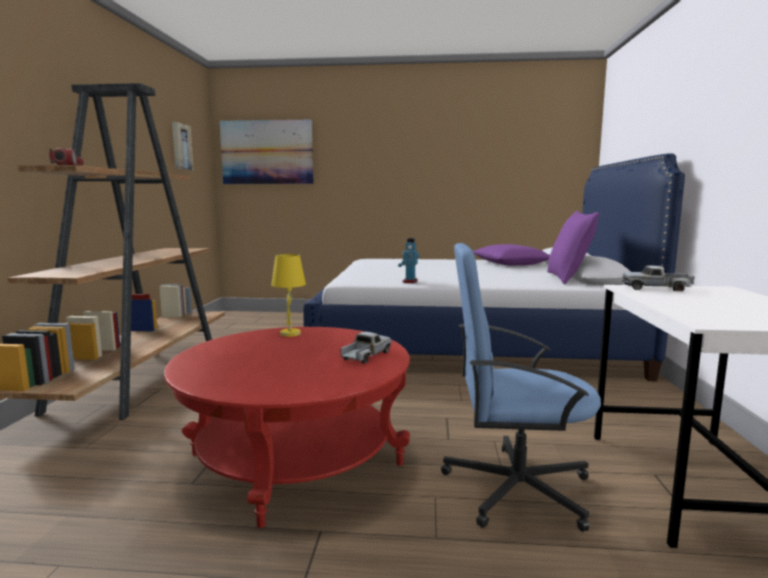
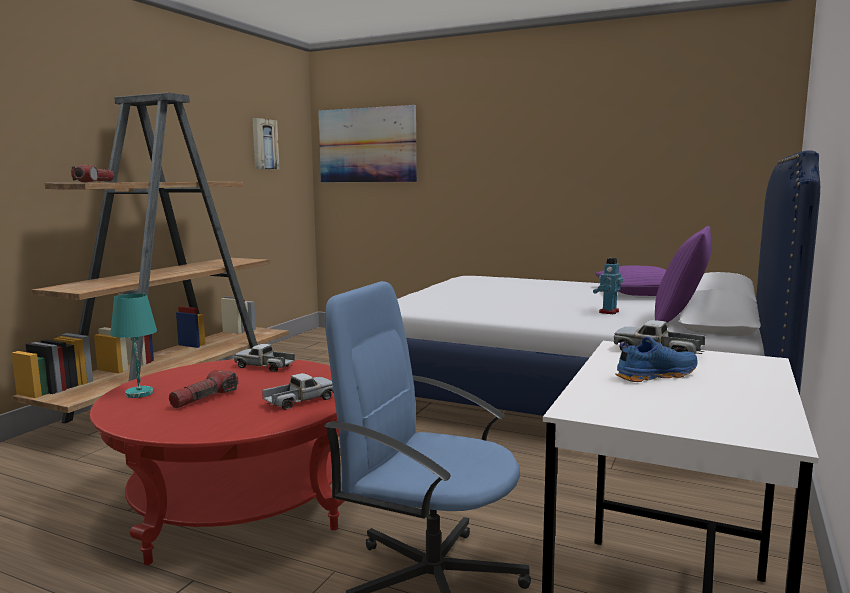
camera: 20 degrees right, 0 degrees up
(203, 366) = (140, 393): none -> turquoise table lamp
(276, 363) = (205, 398): none -> flashlight
(290, 334) = (265, 366): yellow table lamp -> toy truck
(409, 281) = (460, 312): toy robot -> toy robot (608, 312)
(691, 300) = (654, 375): none -> blue shoe

